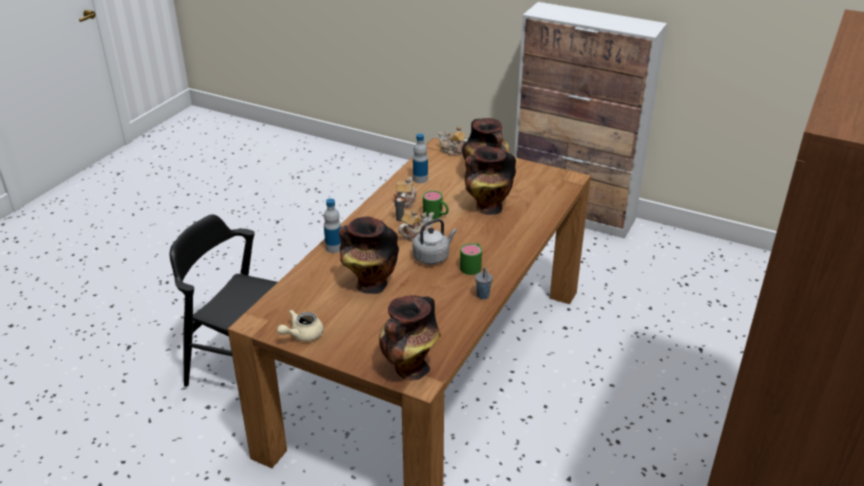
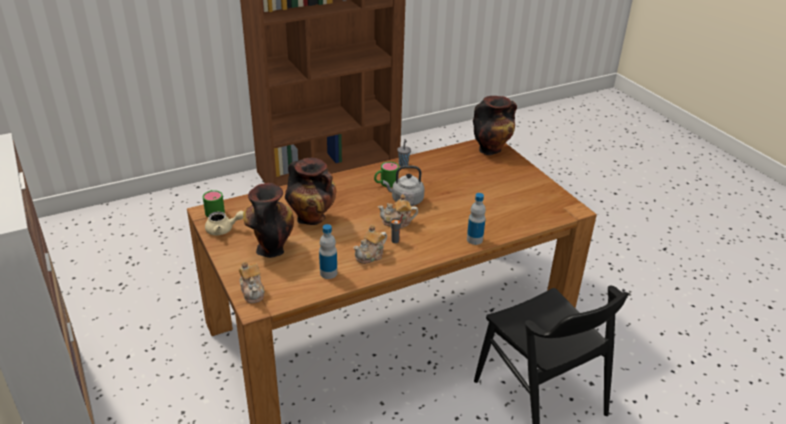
camera: 145 degrees left, 0 degrees up
(302, 335) = (544, 190): beige teapot -> beige teapot (223, 230)
(370, 284) = (471, 201): vase -> none
(436, 215) = (361, 231): green mug -> green mug (214, 210)

